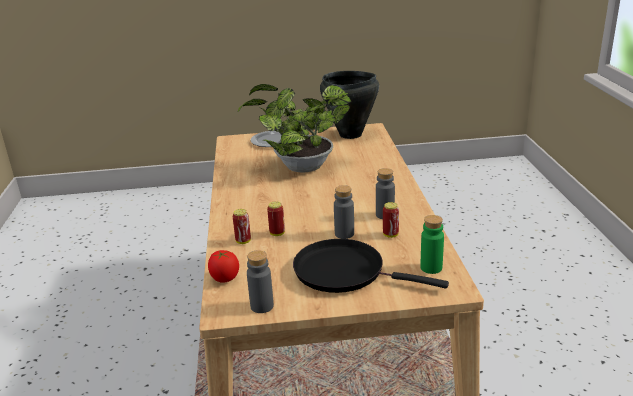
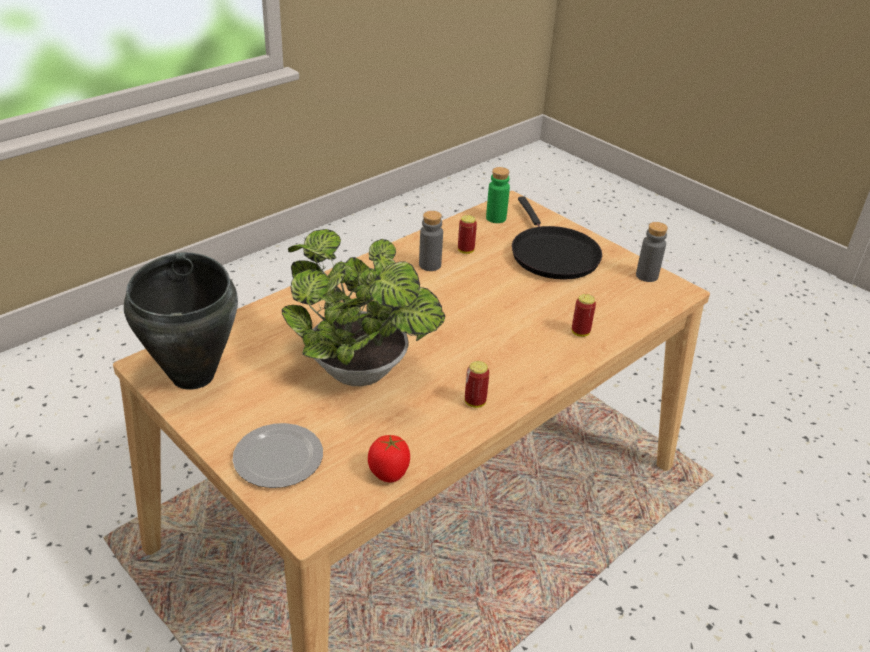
camera: 130 degrees left, 10 degrees up
(224, 279) = (645, 312): tomato -> tomato (389, 473)
(277, 233) = (540, 317): can -> can (475, 402)
(344, 234) = (493, 276): grey bottle -> none

